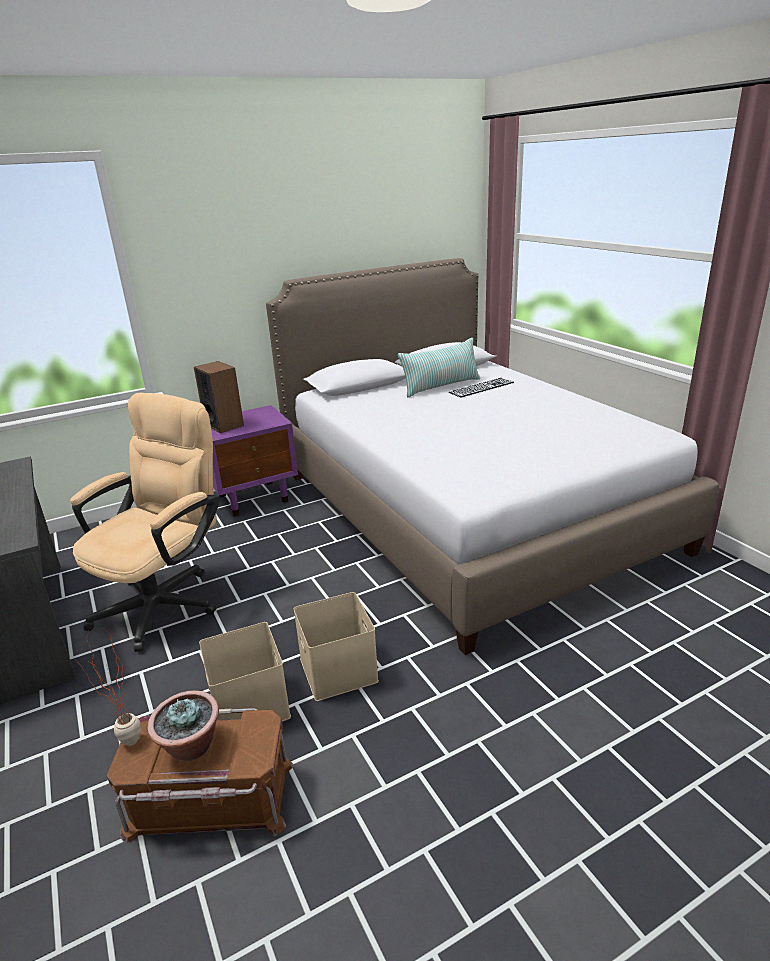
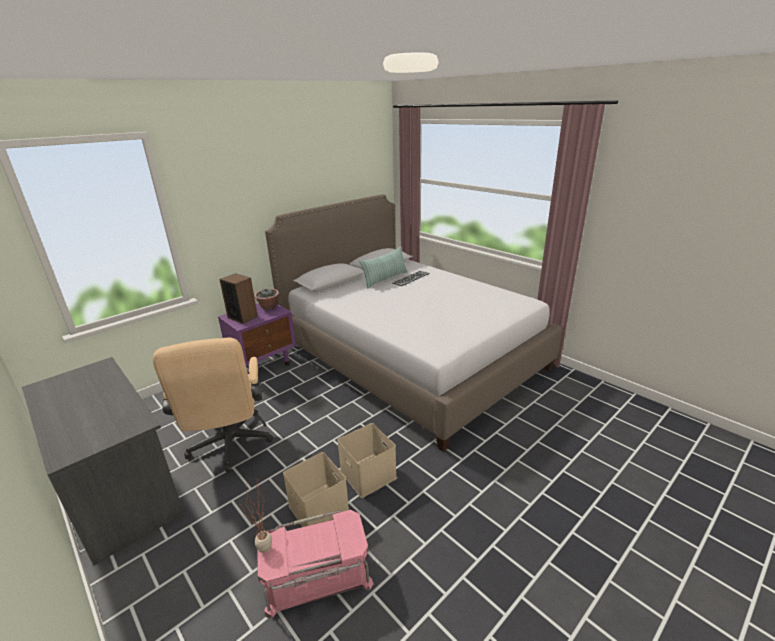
camera: 15 degrees left, 0 degrees up
(166, 600) = (229, 446): beige office chair -> beige office chair turned 150 degrees clockwise
(191, 747) = (307, 544): potted plant -> potted plant (268, 307)
(210, 800) = (317, 577): brown storage box -> pink storage box

